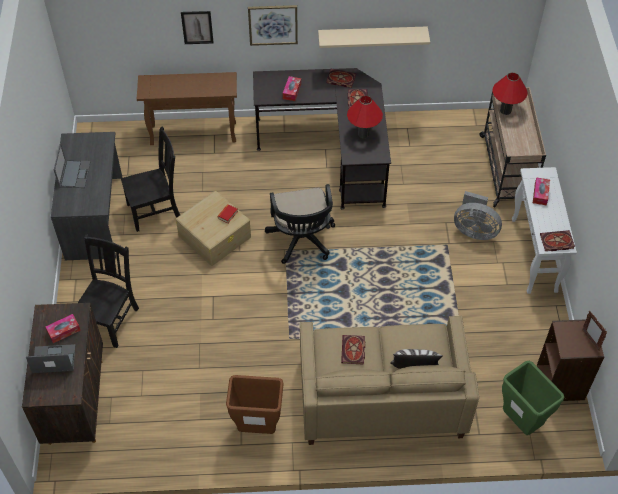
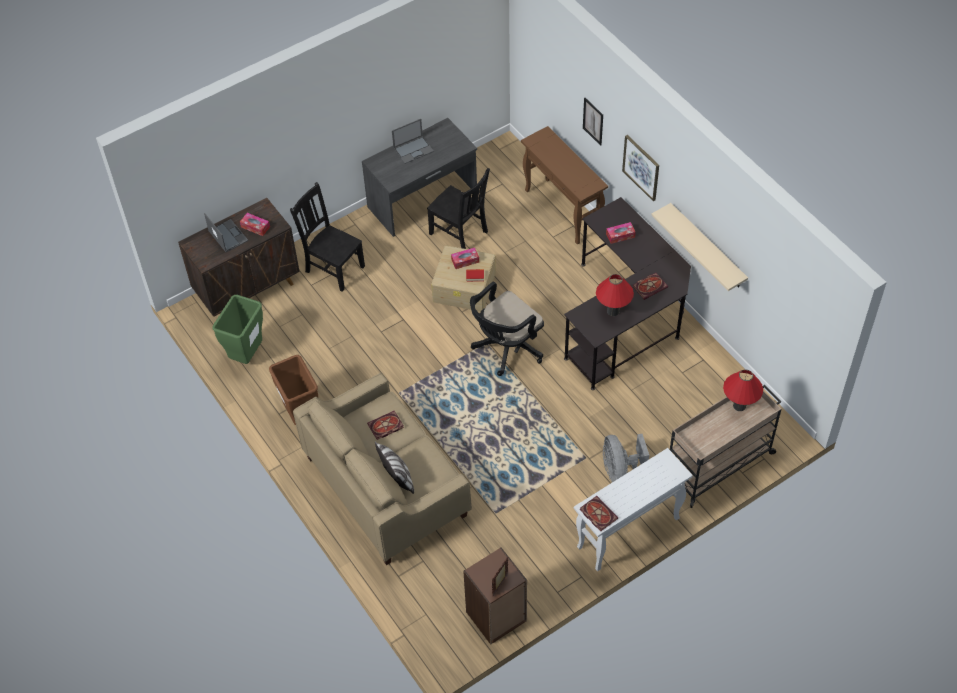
camera: 60 degrees right, 0 degrees up
(110, 320) = (333, 268): black chair -> black chair turned 135 degrees counterclockwise
(340, 79) = (665, 261): book -> none
(521, 422) = (432, 603): green trash can -> green trash can (247, 356)
(540, 194) = (647, 477): tissue box -> tissue box (465, 261)

